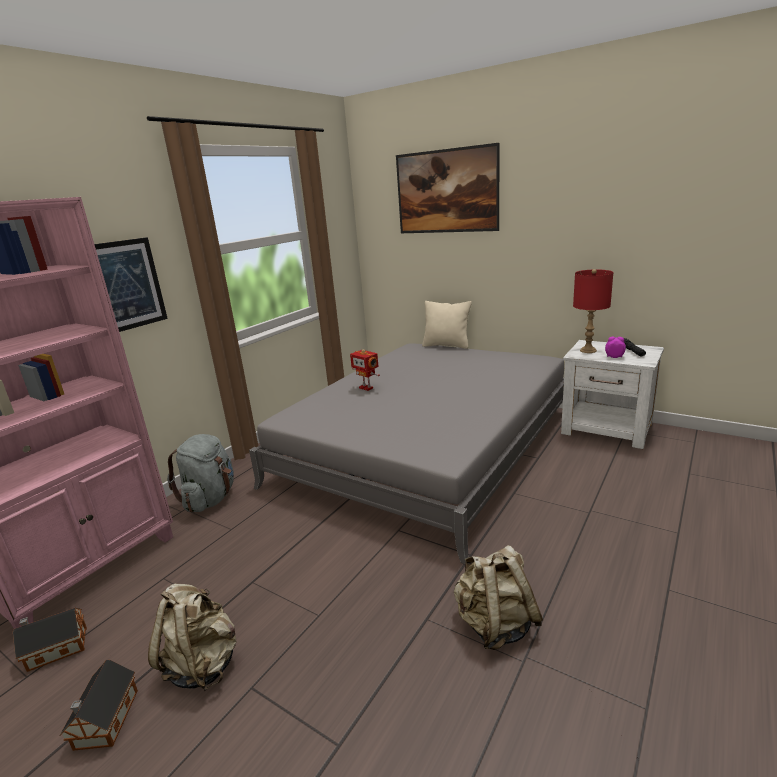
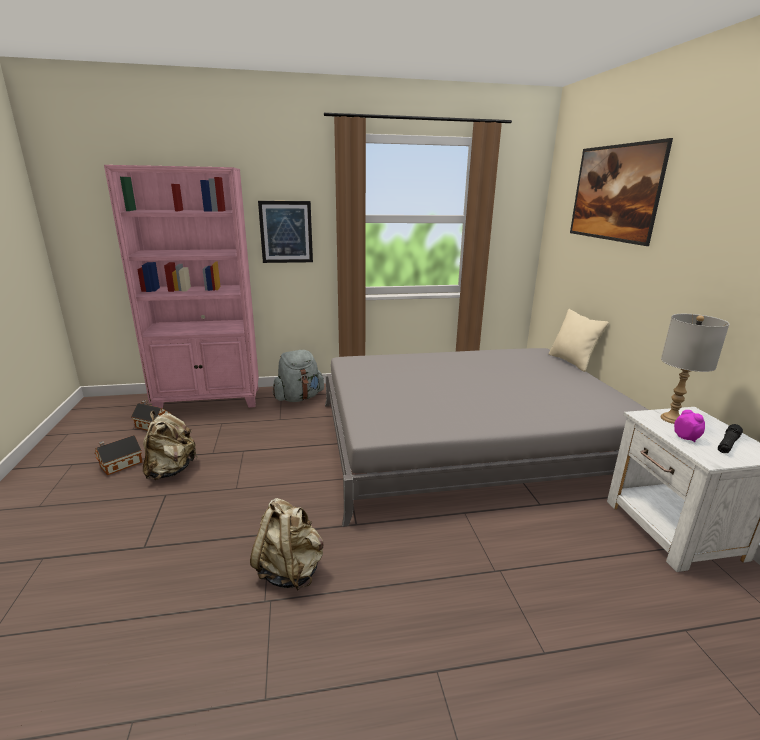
camera: 45 degrees right, 0 degrees up
(366, 388) = (433, 364): toy robot -> none
(588, 350) = (672, 419): red table lamp -> grey table lamp

